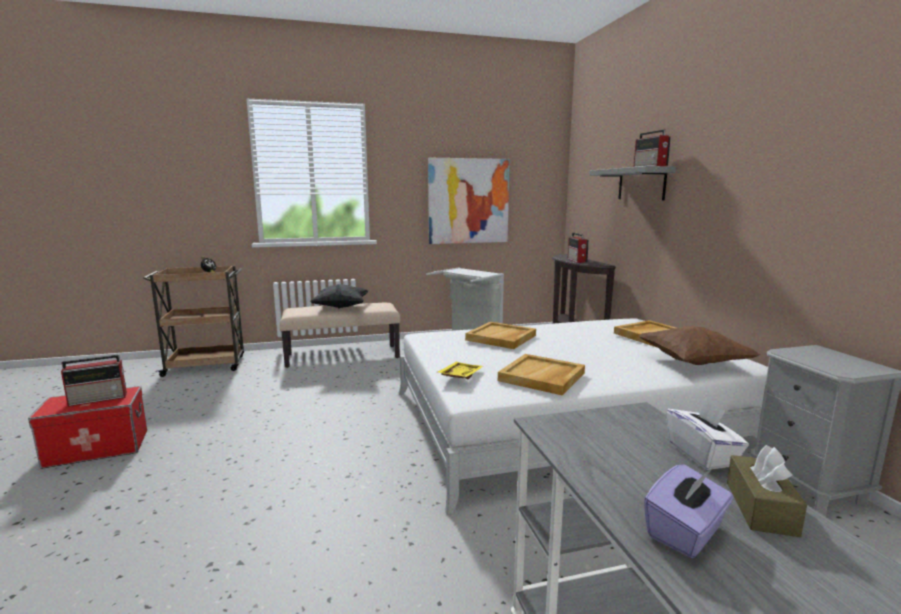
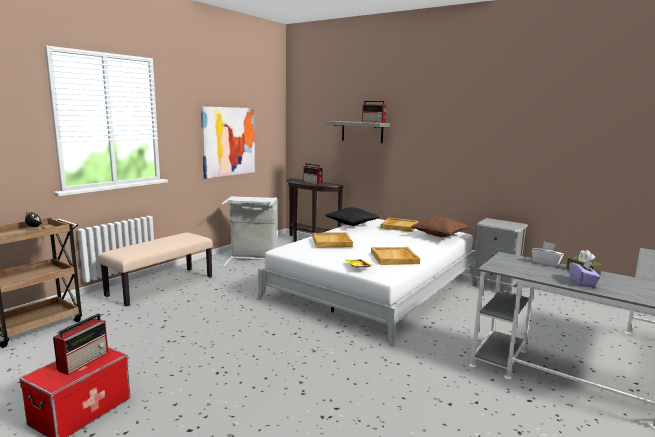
camera: 40 degrees left, 0 degrees up
(341, 307) = (160, 242): black pillow -> black pillow (351, 225)

